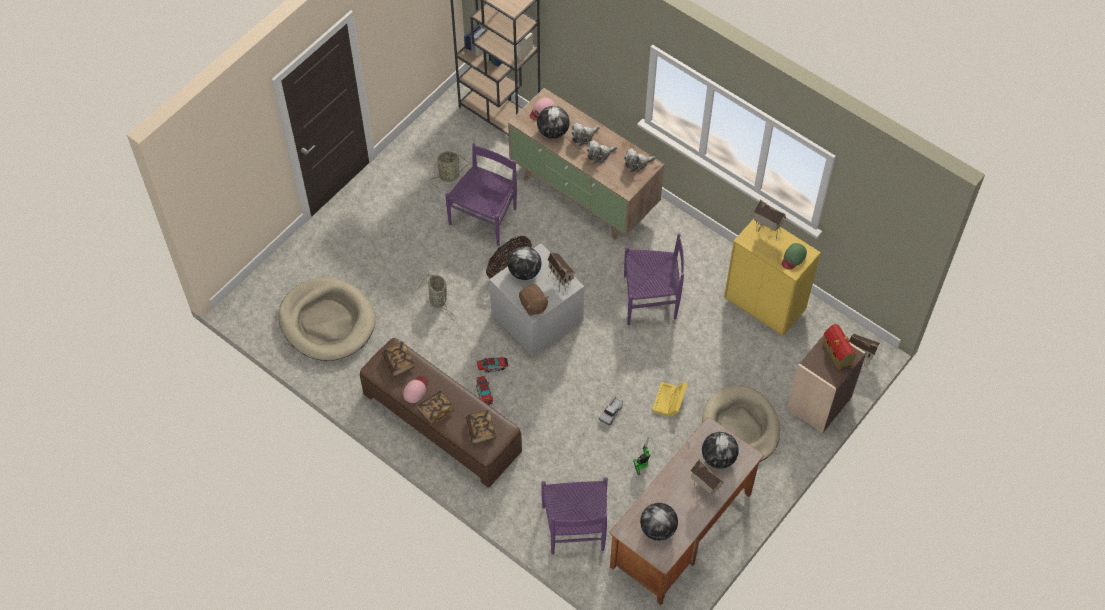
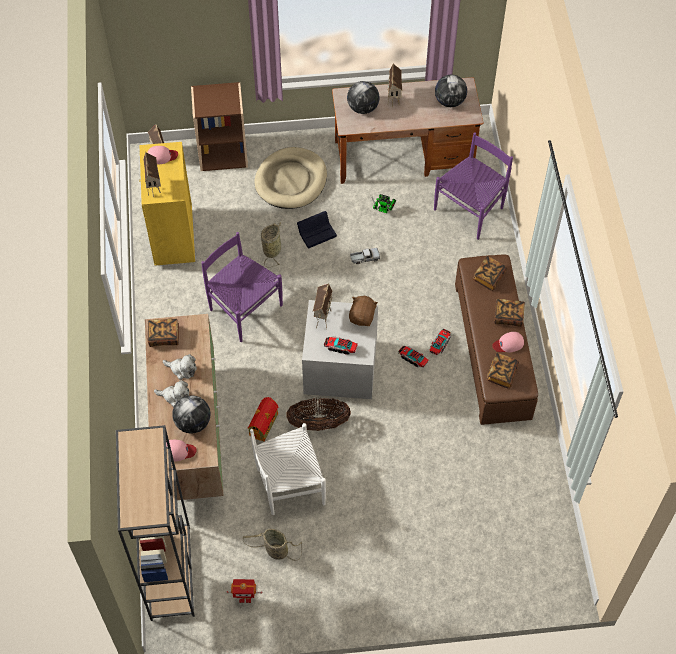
camera: 135 degrees left, 0 degrees up
(327, 321) = (507, 505): beige dog bed -> none
(439, 138) = (245, 598): none -> toy robot
(439, 301) = (401, 444): basket -> basket (272, 249)
(485, 217) = (289, 484): purple chair -> white chair
(524, 272) = (340, 347): globe -> toy truck
(637, 164) = (164, 337): plush toy -> book
(669, 402) = (317, 233): yellow storage box -> black storage box
(793, 257) = (161, 156): green cap -> pink cap
(838, 354) = (209, 99): toy house -> toy house (264, 424)

